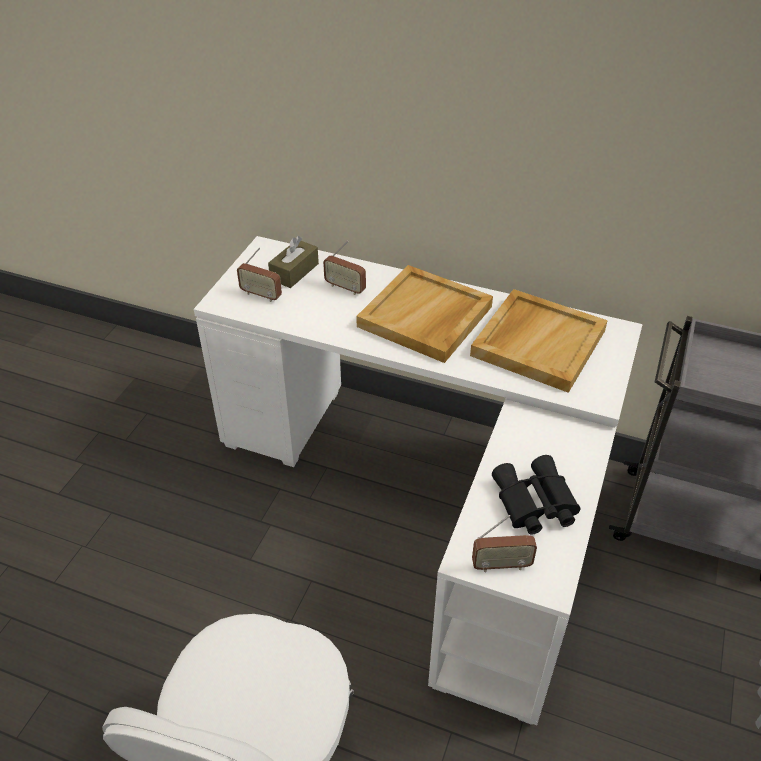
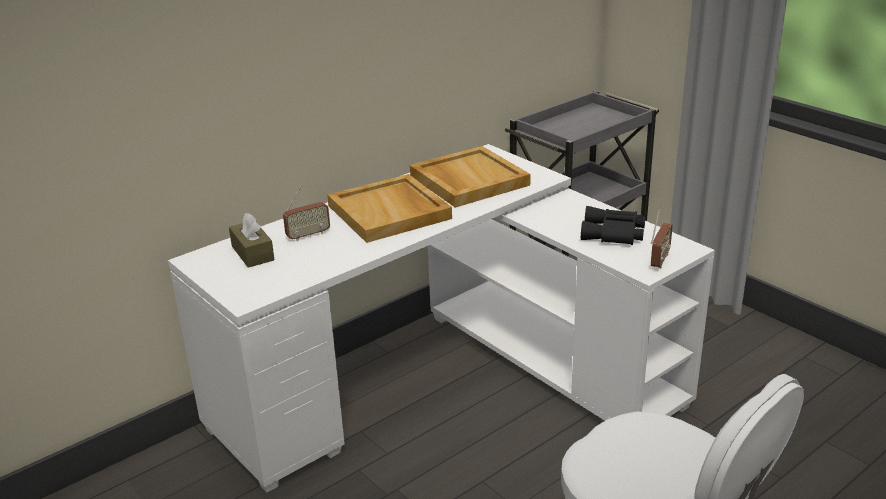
camera: 60 degrees left, 15 degrees down
(261, 295) = (264, 276): radio -> none

